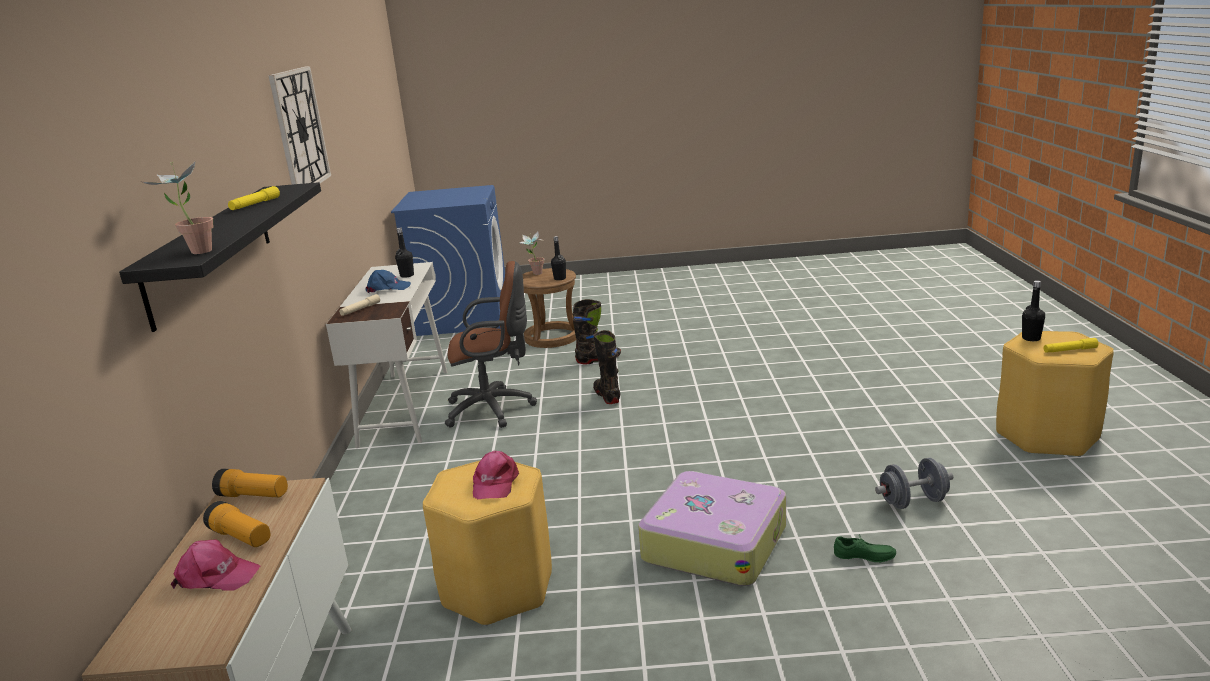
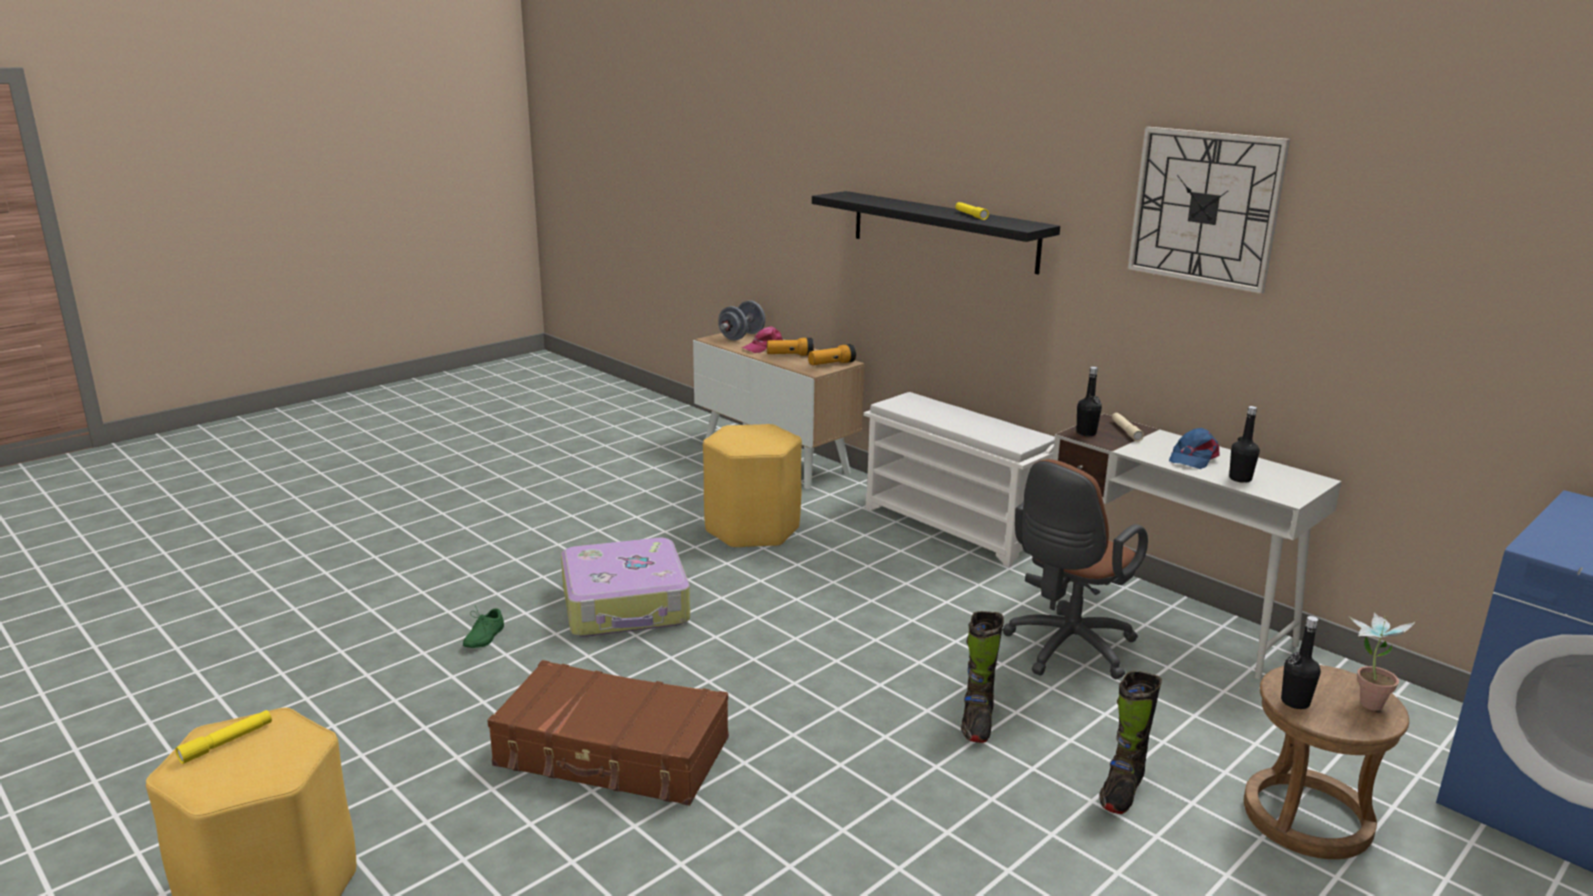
camera: 135 degrees right, 0 degrees up
(195, 251) = (847, 197): potted plant -> none
(351, 513) = (955, 527): none -> white shoe rack
(494, 483) = (744, 439): pink cap -> none
(607, 396) = (976, 723): black boot -> black boot turned 75 degrees clockwise
(818, 441) = (612, 753): none -> brown suitcase
(864, 557) = (482, 637): green shoe -> green shoe turned 45 degrees counterclockwise
(913, 502) = (453, 708): grey dumbbell -> grey dumbbell (742, 336)
(1031, 338) = (287, 756): black bottle -> black bottle (1086, 433)

